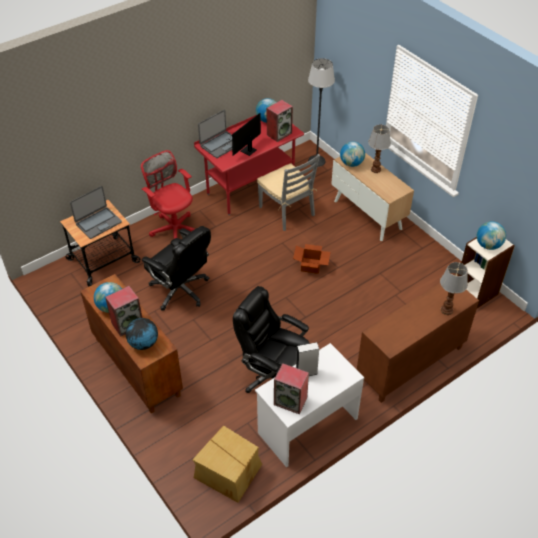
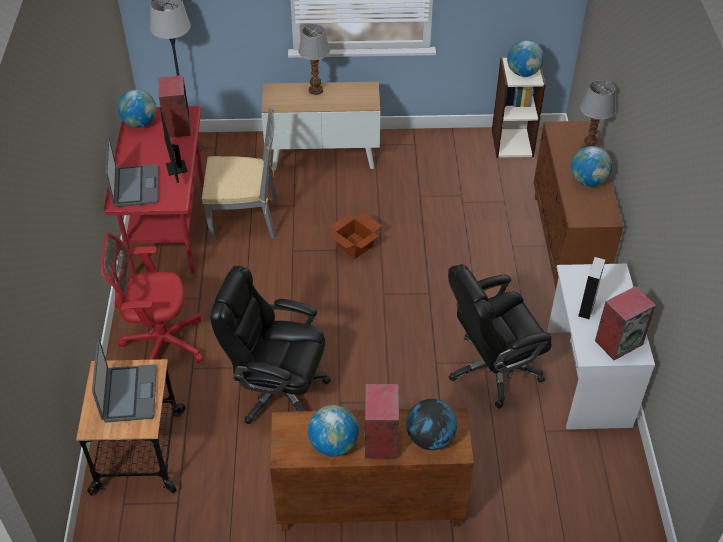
camera: 55 degrees left, 0 degrees up
(181, 290) = (278, 390): black office chair -> black office chair turned 150 degrees counterclockwise
(229, 472) = (604, 487): cardboard box -> none
(351, 163) = (285, 103): globe -> globe (588, 181)

